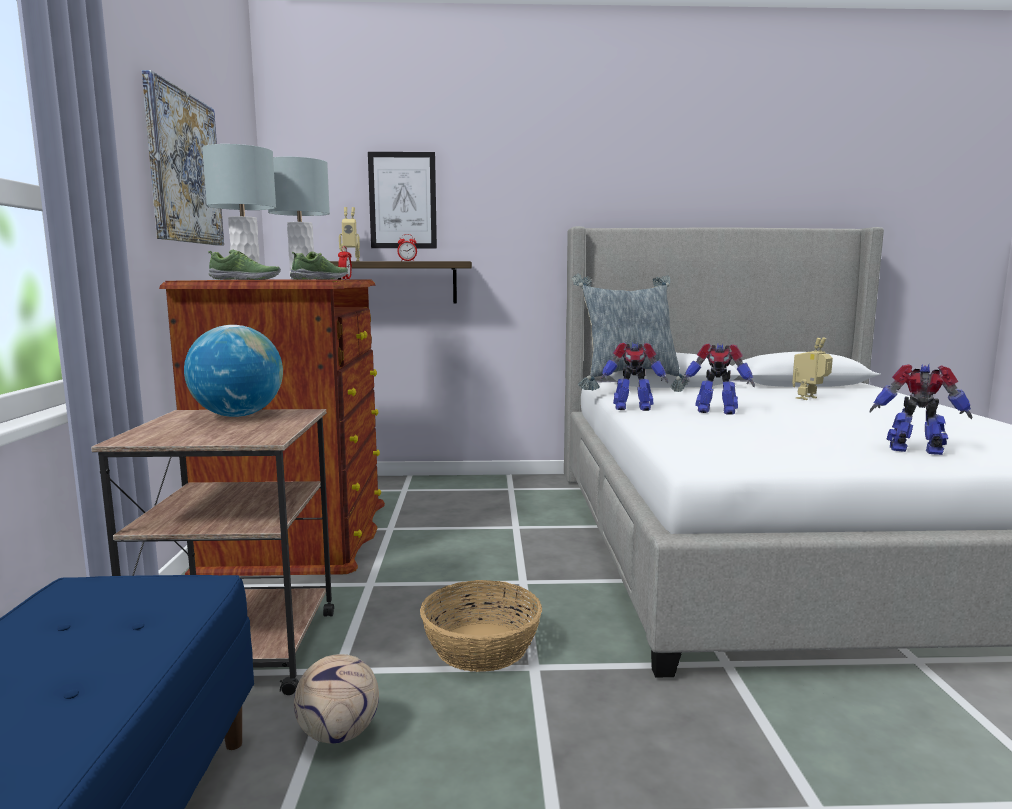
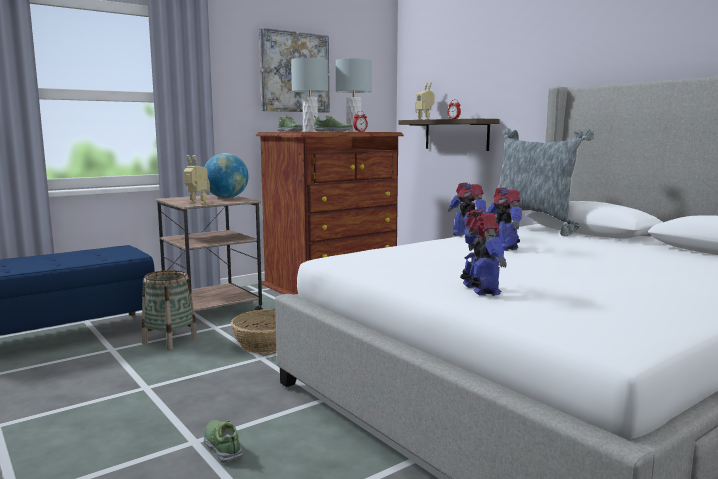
camera: 55 degrees right, 0 degrees up
(337, 734) = (170, 340): football -> basket
(402, 200) = (462, 75): picture -> none
(810, 398) = (652, 260): toy robot -> toy robot (197, 203)
(847, 786) = (223, 446): none -> shoe

